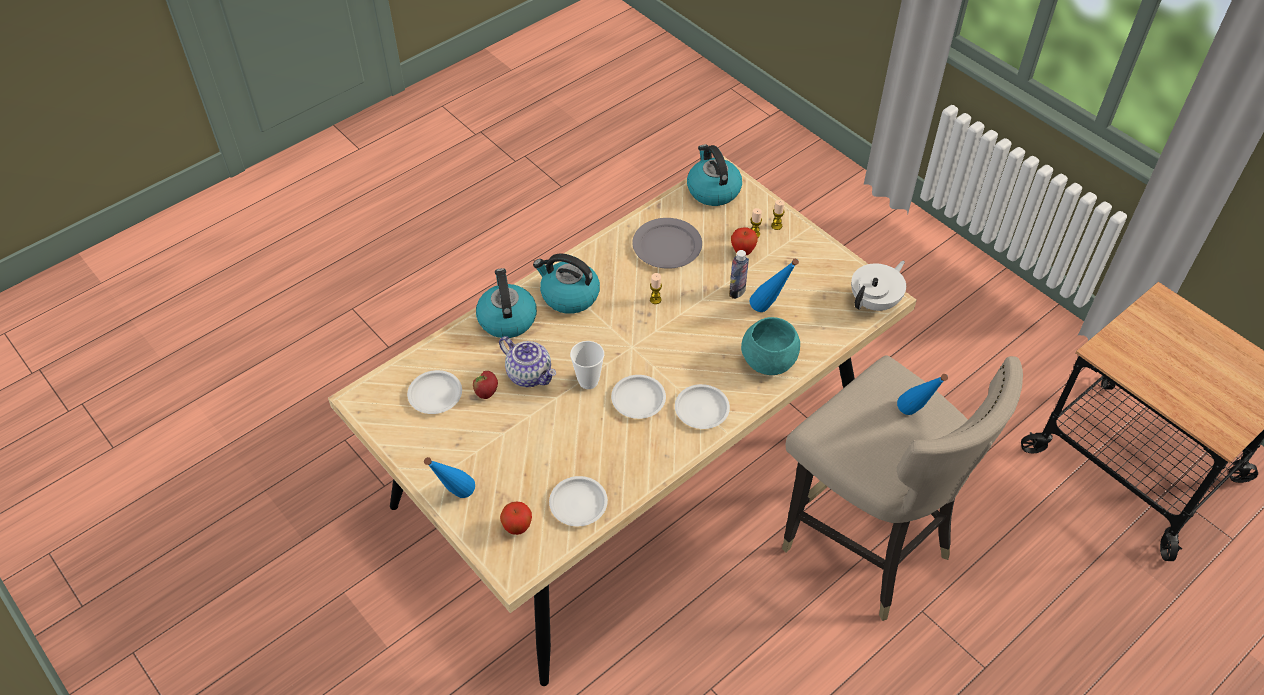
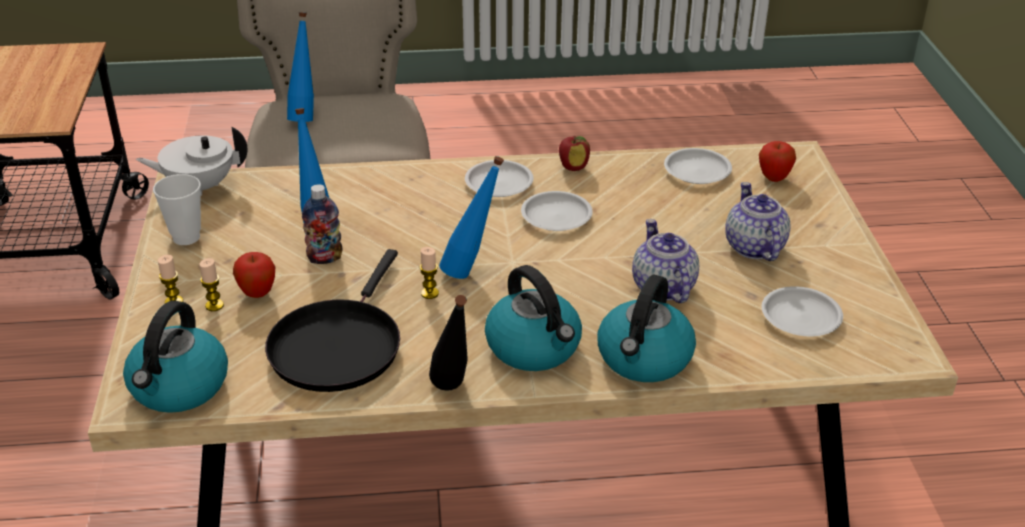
camera: 145 degrees left, 15 degrees down
(455, 498) = (829, 221): blue bottle -> blue bottle (472, 270)
(487, 393) = (731, 291): apple -> apple (573, 167)
(494, 441) = (753, 247): none -> teapot
(586, 250) = (453, 393): none -> black bottle
(588, 381) = (597, 252): cup -> cup (186, 237)
(667, 245) = (338, 346): grey plate -> black frying pan
(768, 362) = (382, 188): turquoise bowl -> none

